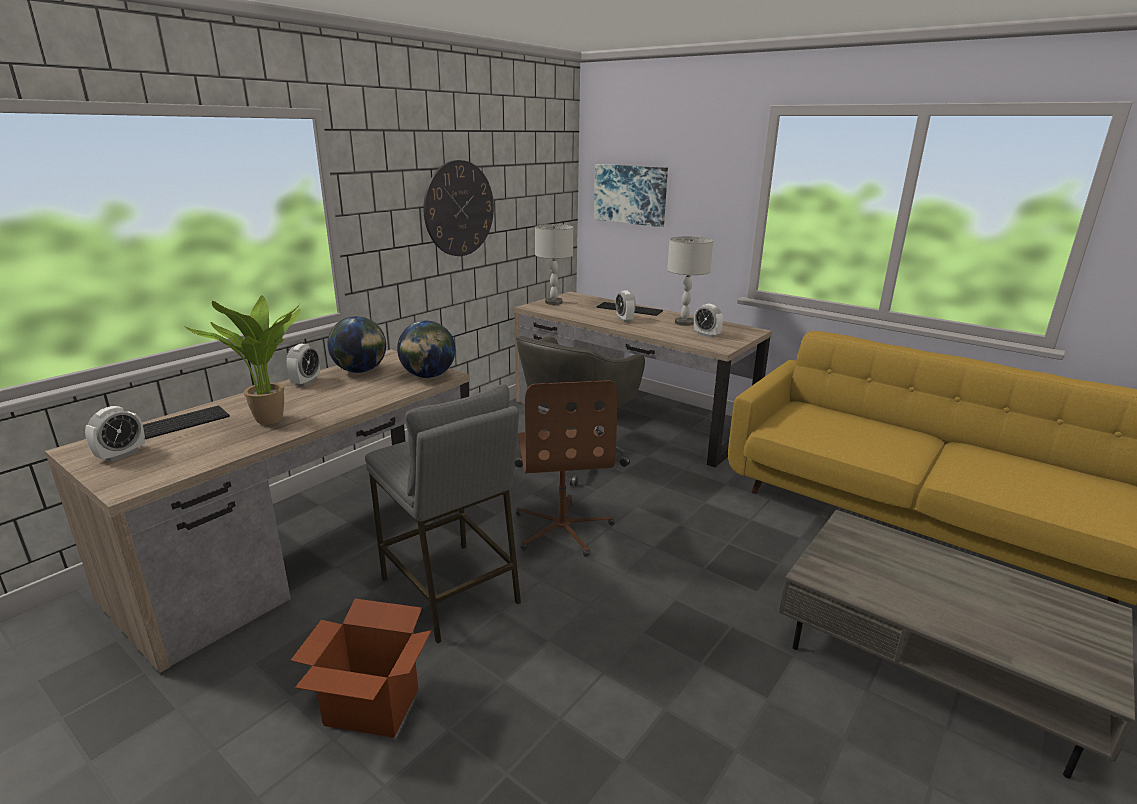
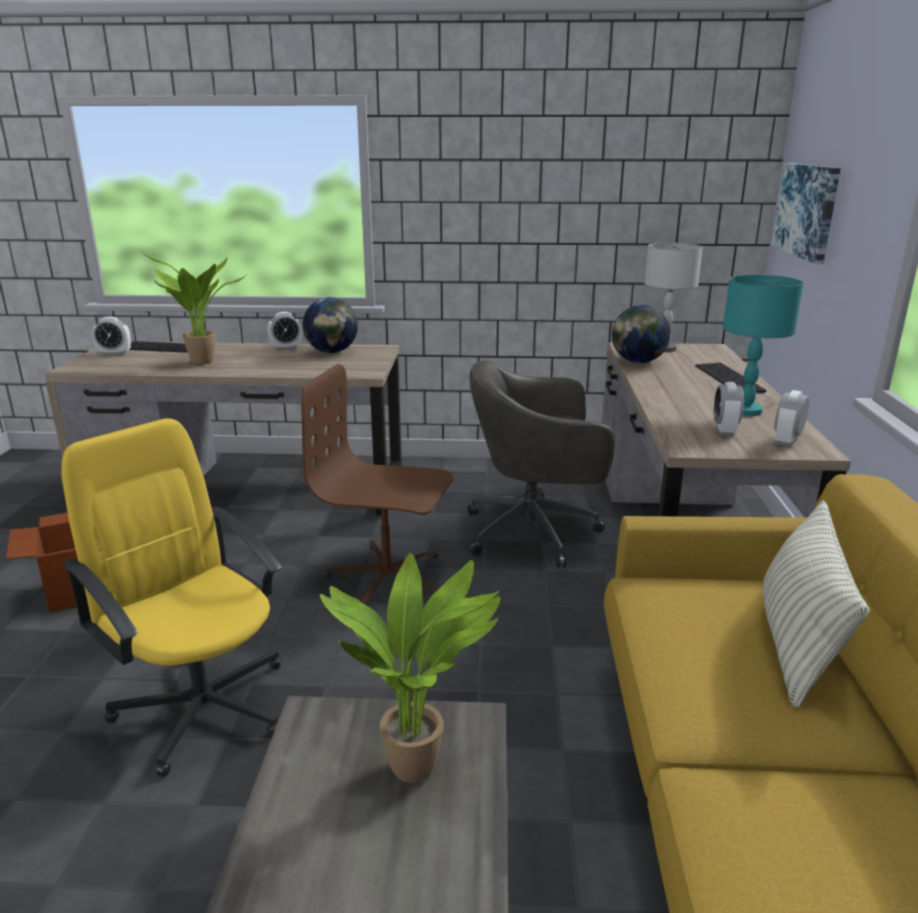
camera: 55 degrees right, 0 degrees up
(428, 376) = (354, 370): globe -> globe (638, 362)
(450, 590) = (236, 563): grey stool -> none
(459, 209) = (536, 209): wall clock -> none
(563, 528) = (387, 577): brown office chair -> brown office chair turned 60 degrees clockwise
(624, 319) = (681, 385): alarm clock -> alarm clock (787, 441)
(652, 666) = (203, 706): none -> yellow office chair
(684, 323) = (746, 411): grey table lamp -> turquoise table lamp
(854, 418) = (797, 641): none -> pillow
(879, 552) = (418, 765): none -> potted plant

